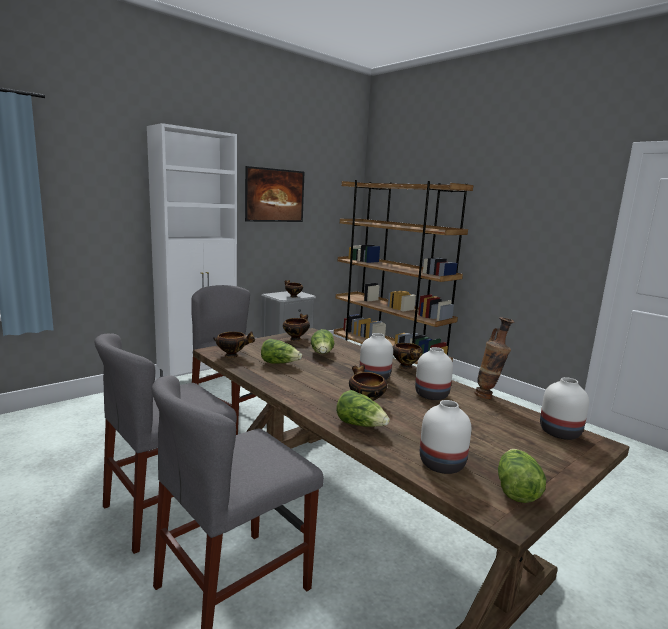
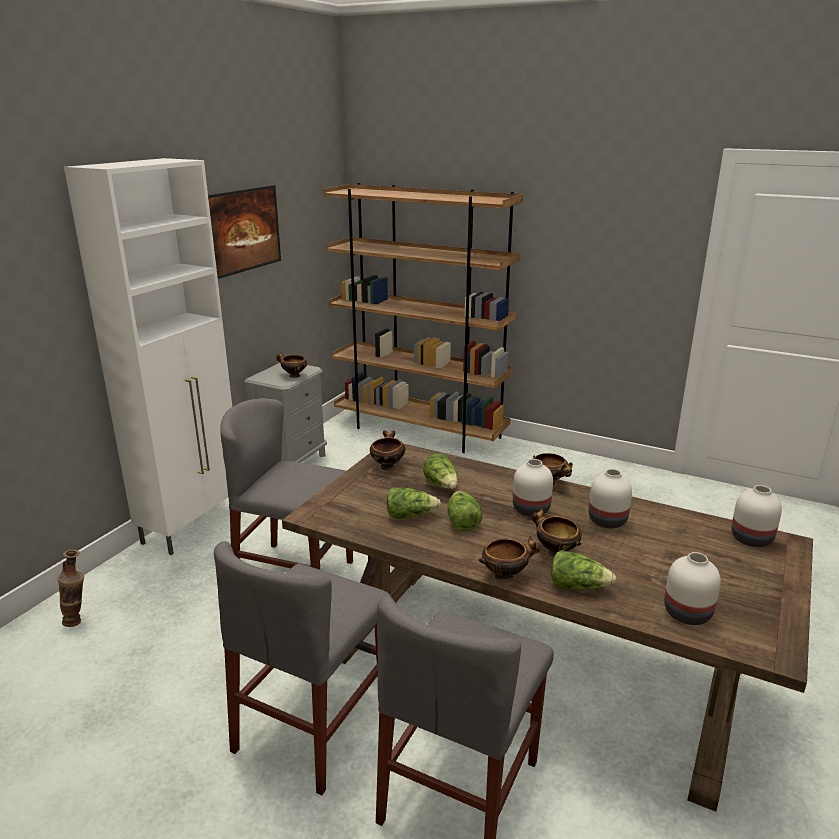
camera: 20 degrees left, 10 degrees up
(233, 355) = (343, 517): bowl -> bowl (506, 576)
(488, 397) = (660, 507): vase -> vase (78, 621)
(515, 489) = (764, 622): lettuce -> lettuce (462, 522)

